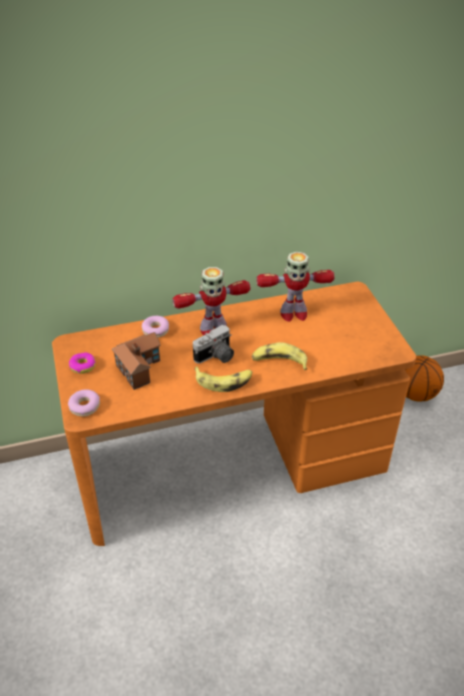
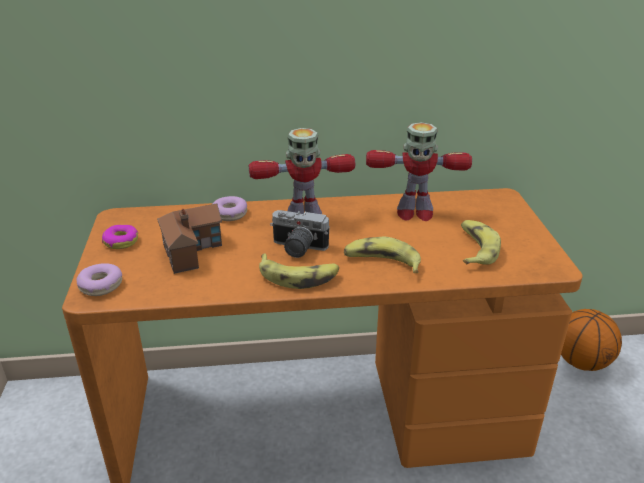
camera: 10 degrees right, 10 degrees down
(216, 357) = (297, 248): camera -> camera turned 45 degrees clockwise
(342, 342) = (475, 249): none -> banana

